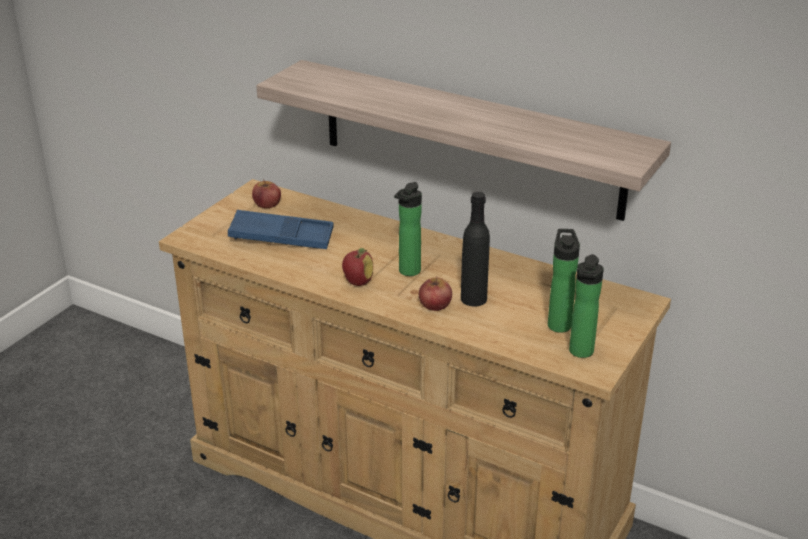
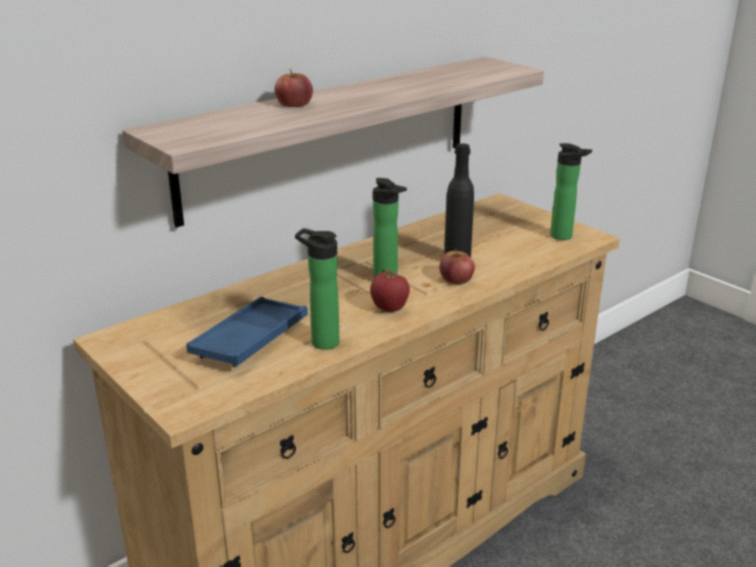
camera: 70 degrees left, 5 degrees down
(267, 203) = (155, 337): apple -> apple (294, 104)
(559, 323) = (516, 235): bottle -> bottle (321, 341)

